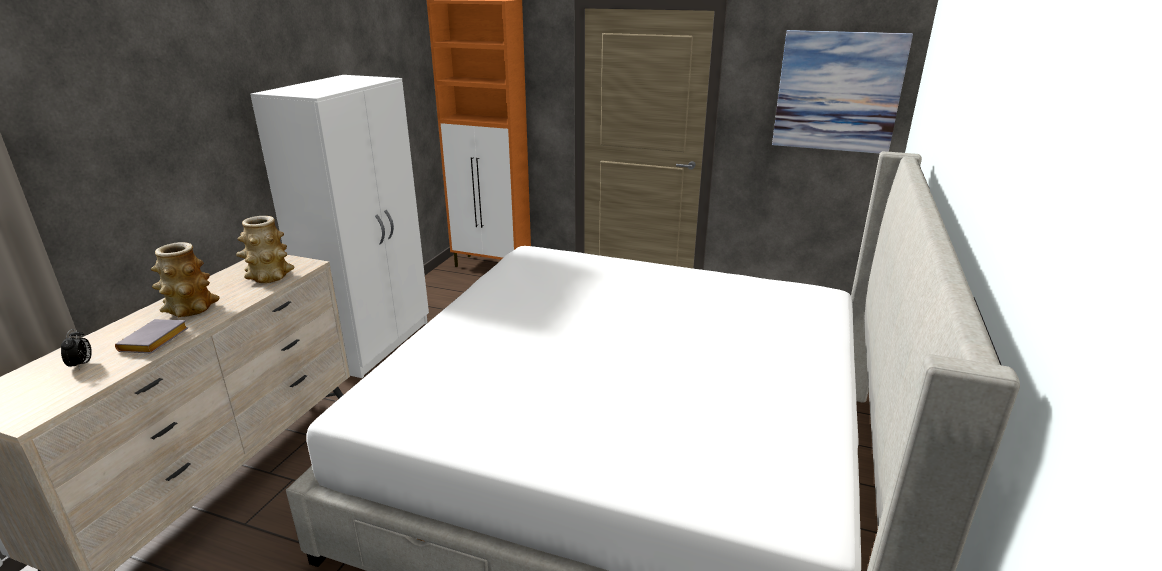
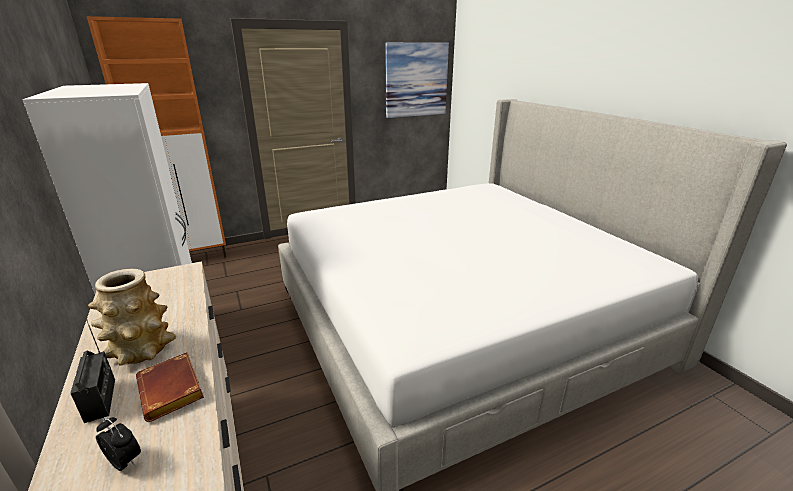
camera: 45 degrees left, 0 degrees up
(131, 327) = (101, 400): none -> radio
(154, 342) = (173, 391): grey book -> brown book
(269, 277) = (168, 292): vase -> none

